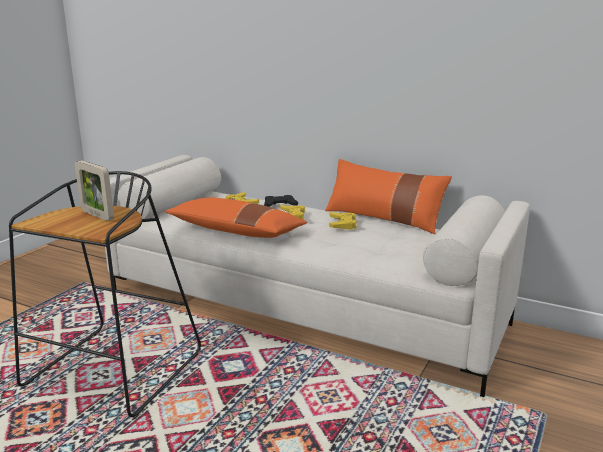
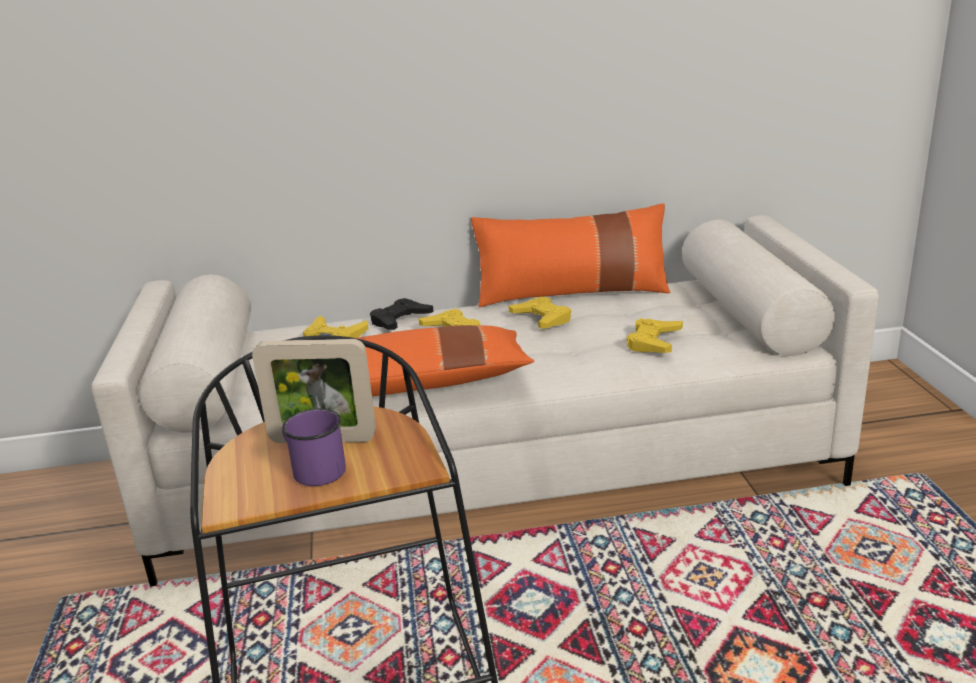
camera: 35 degrees left, 5 degrees up
(72, 221) = (313, 469): none -> purple mug
(376, 251) = (653, 342): none -> yellow game controller

